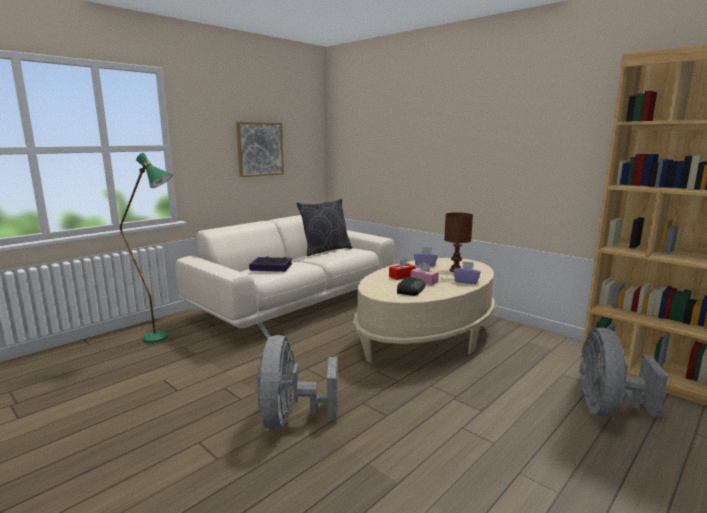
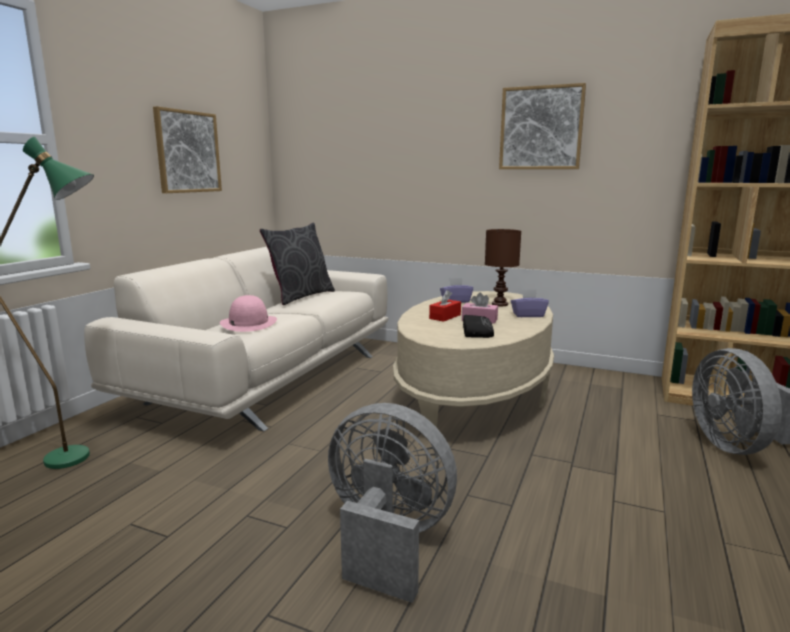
camera: 20 degrees left, 0 degrees up
(271, 267) = (248, 323): book -> pink hat
(290, 418) = (387, 540): grey fan -> grey fan turned 135 degrees clockwise
(507, 133) = (541, 128): none -> picture

